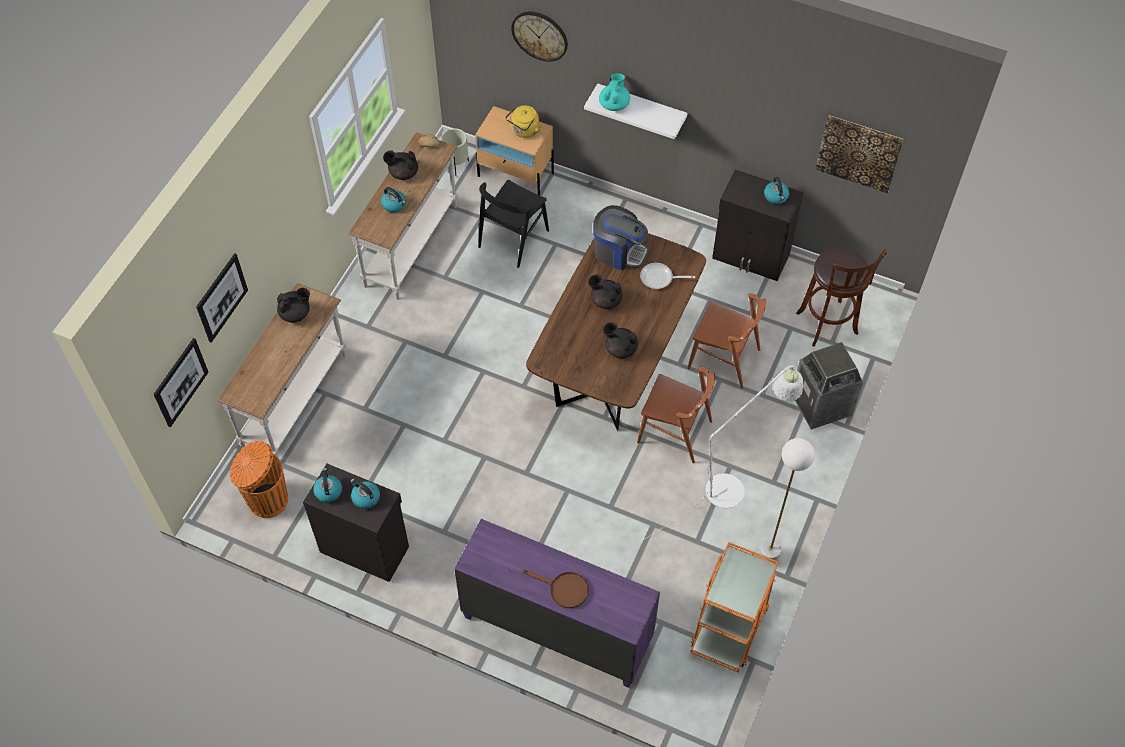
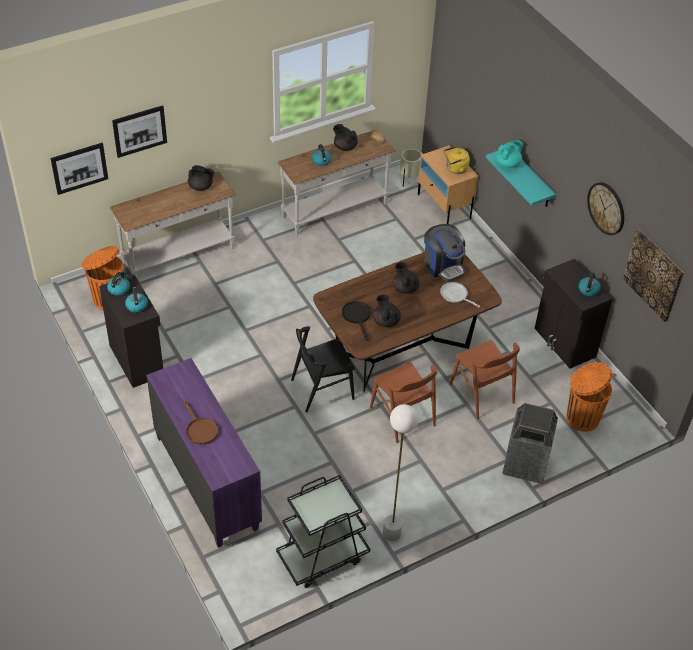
camera: 35 degrees right, 10 degrees down
(513, 238) = (405, 242): black chair -> black chair (322, 389)
(540, 35) = (484, 91): wall clock -> wall clock (606, 208)
(590, 362) = (357, 317): none -> black frying pan
(641, 107) = (530, 179): white shelf -> turquoise shelf
(729, 625) = (322, 557): orange cart -> black cart
(733, 485) = (411, 473): white floor lamp -> none
(828, 326) = (581, 418): brown stool -> orange trash can

